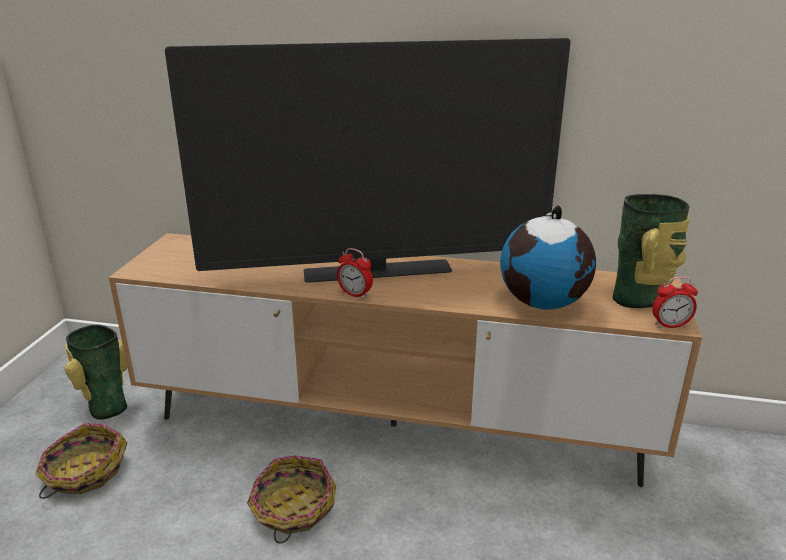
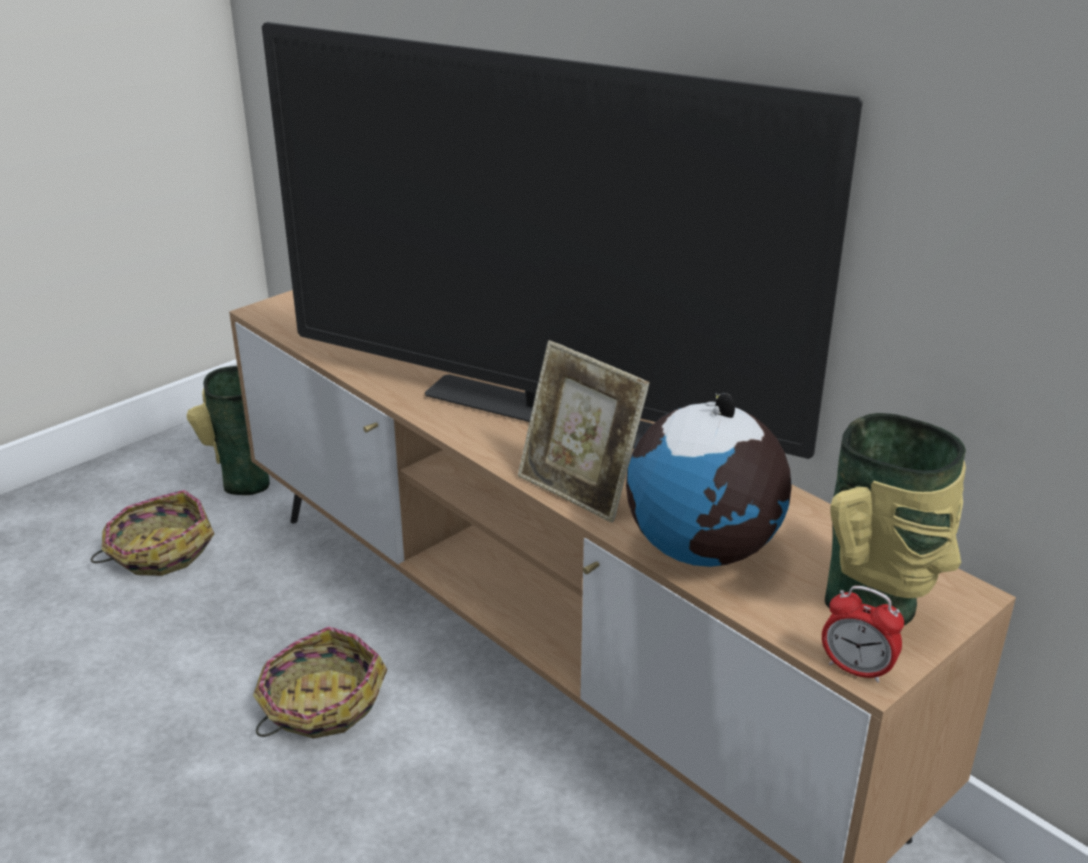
camera: 35 degrees right, 5 degrees up
(355, 294) = (464, 436): alarm clock -> none
(450, 298) = (579, 489): none -> picture frame

